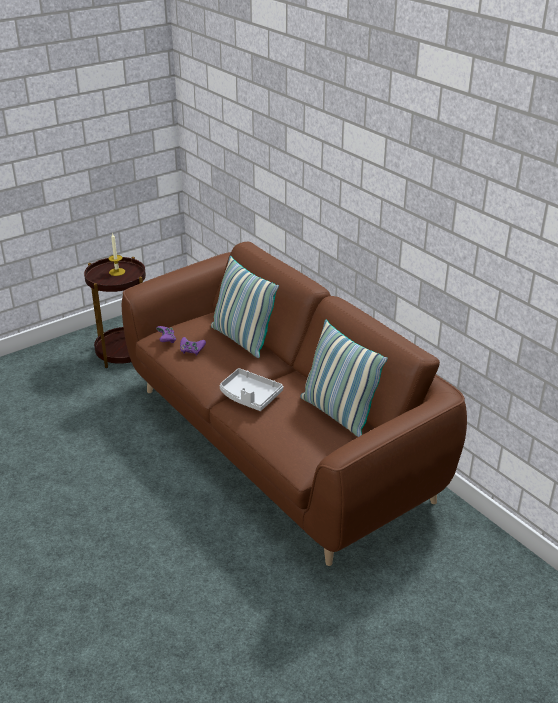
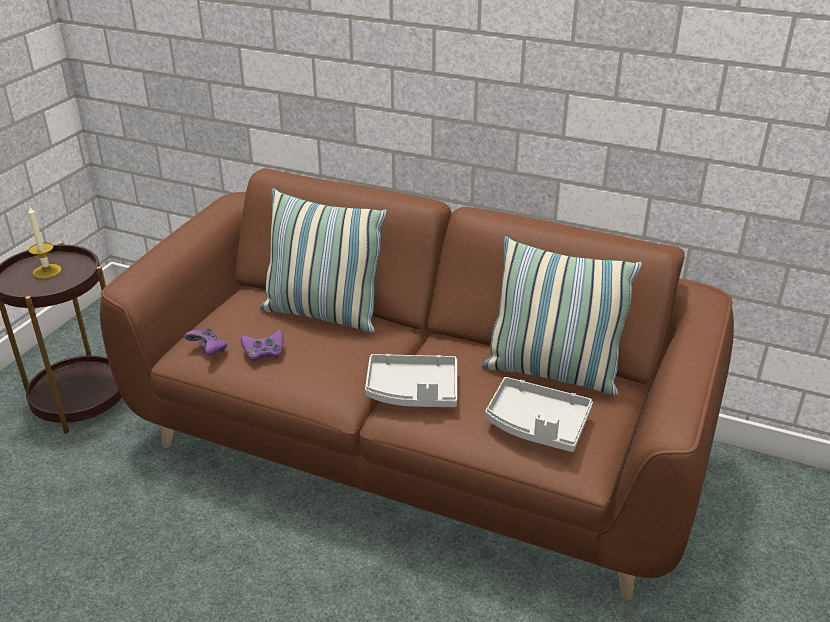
camera: 30 degrees left, 0 degrees up
(297, 436) = (537, 425): none -> grey tray

